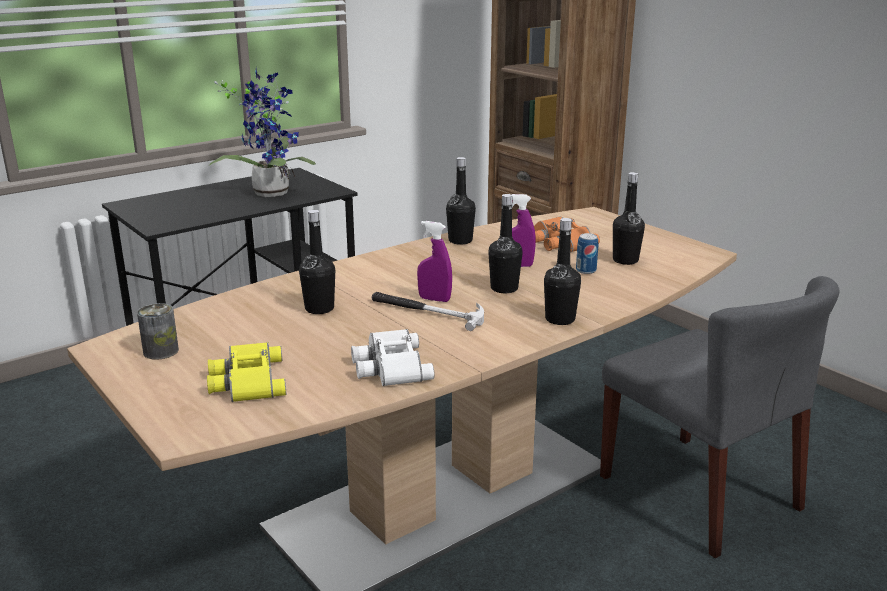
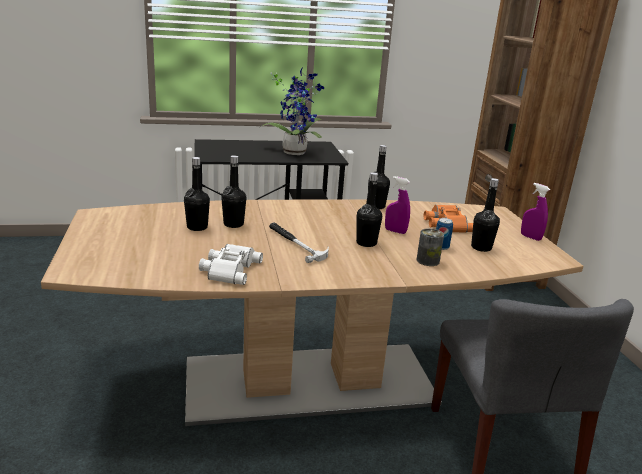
camera: 25 degrees right, 0 degrees up
(161, 351) = (118, 224): can -> can (428, 261)
(246, 381) = (139, 253): yellow binoculars -> none
(434, 299) = (311, 237): purple spray bottle -> purple spray bottle (530, 237)
(560, 319) = (379, 273): black bottle -> black bottle (197, 227)

